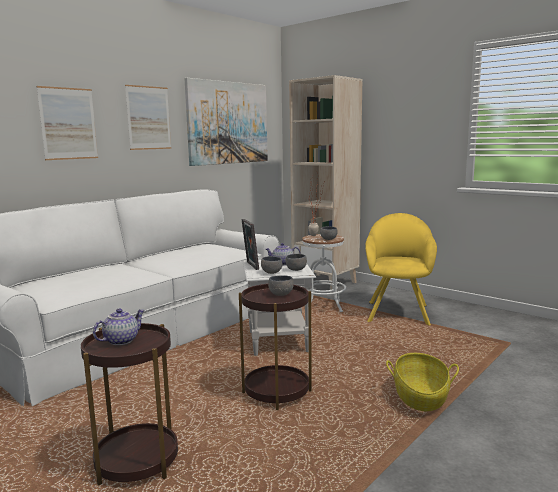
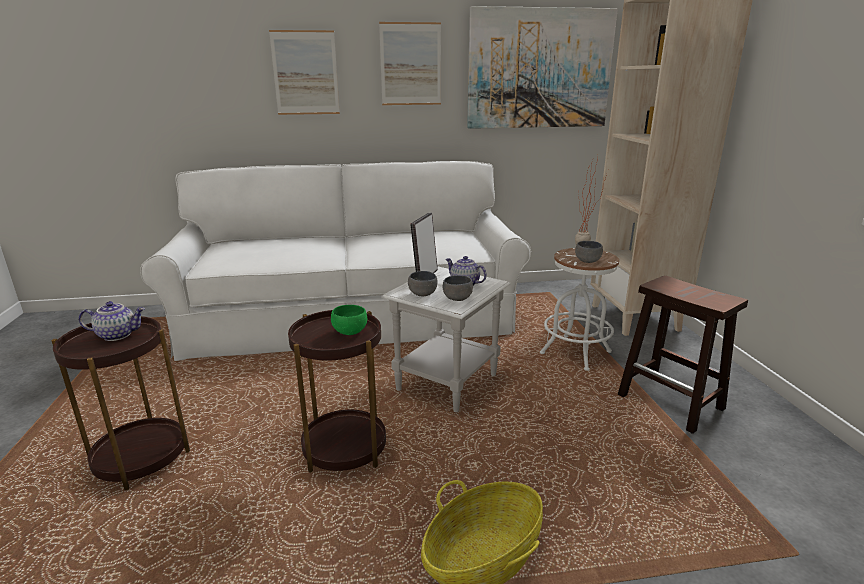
camera: 40 degrees right, 10 degrees up
(281, 294) = (351, 331): grey bowl -> green bowl
(398, 312) = (672, 402): yellow armchair -> brown stool

